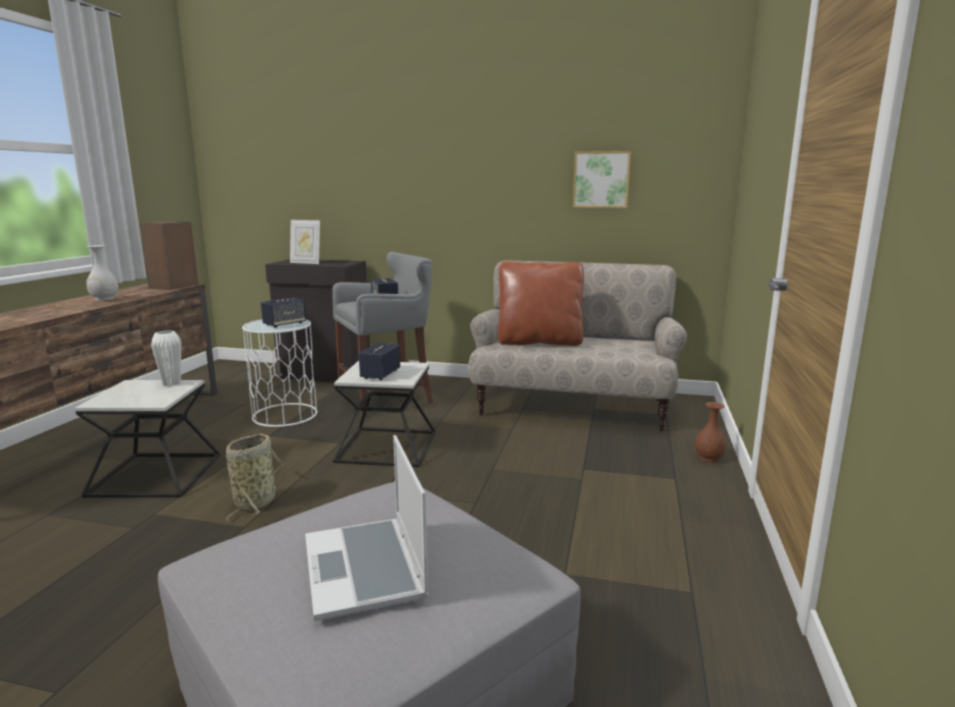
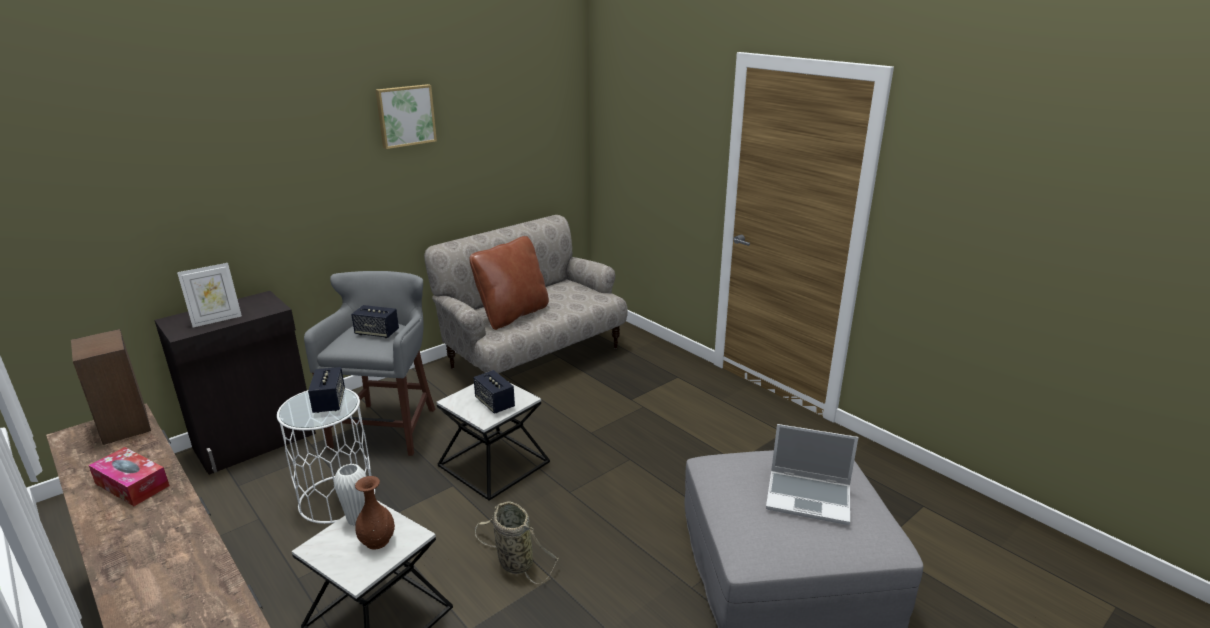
camera: 55 degrees left, 10 degrees up
(104, 299) = (132, 485): white vase -> tissue box
(601, 179) = (499, 151): picture -> picture (405, 115)
(709, 458) = (668, 354): brown vase -> brown vase (378, 541)

